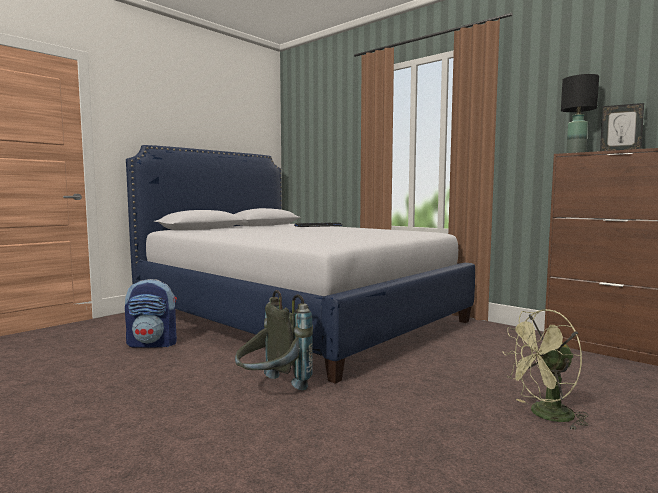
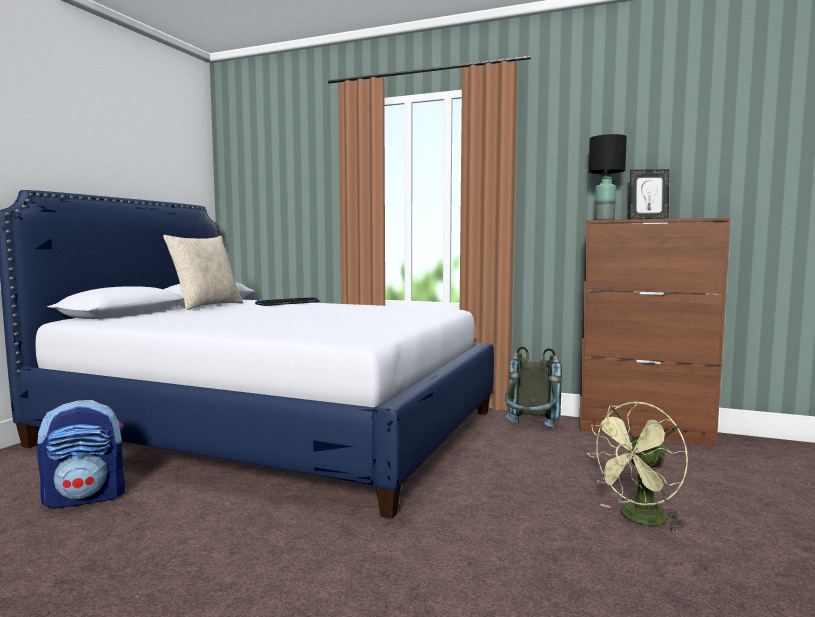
camera: 20 degrees left, 0 degrees up
(260, 226) = (206, 306): none -> beige pillow
(272, 389) = (316, 542): grey backpack -> grey backpack (530, 430)

